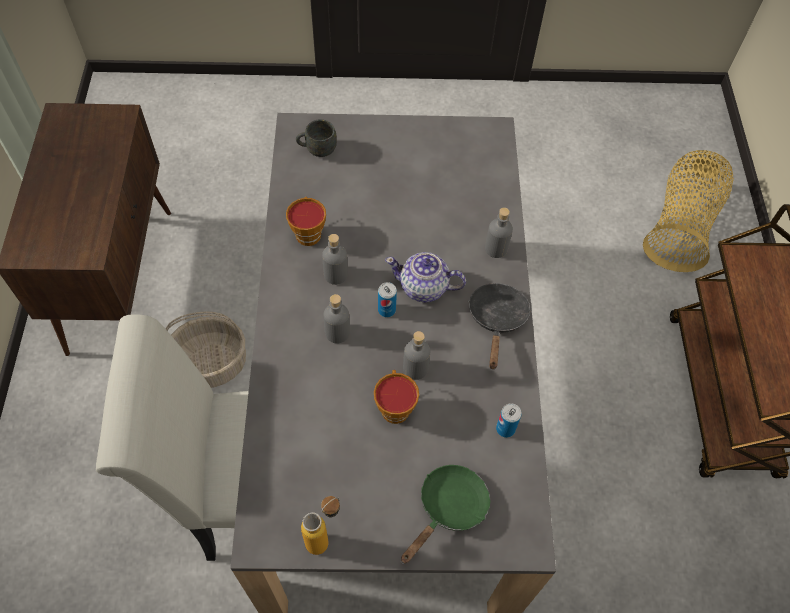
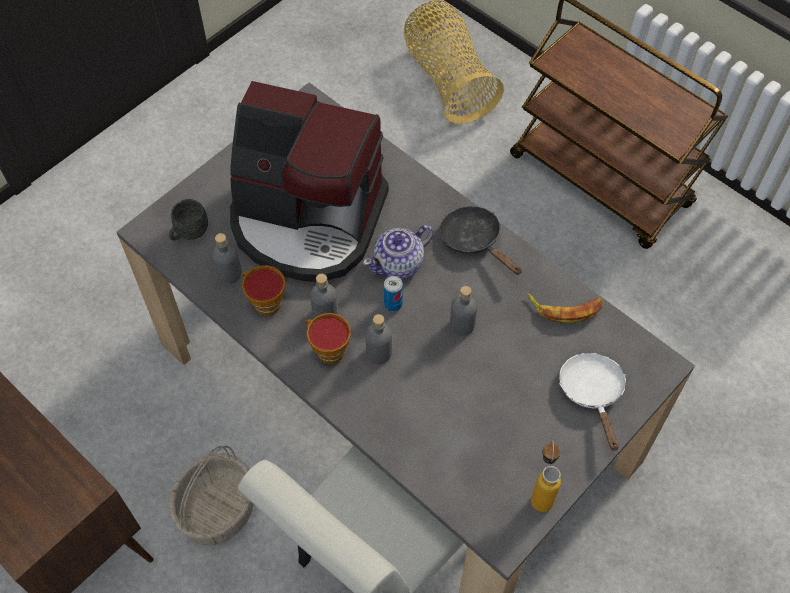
camera: 45 degrees left, 0 degrees up
(394, 407) = (480, 364): cup -> cup (327, 349)
(399, 205) = (307, 220): none -> coffee machine
(449, 508) = (592, 393): green frying pan -> white frying pan
(496, 248) = (414, 191): grey bottle -> grey bottle (229, 273)
(505, 429) = (565, 308): can -> banana

